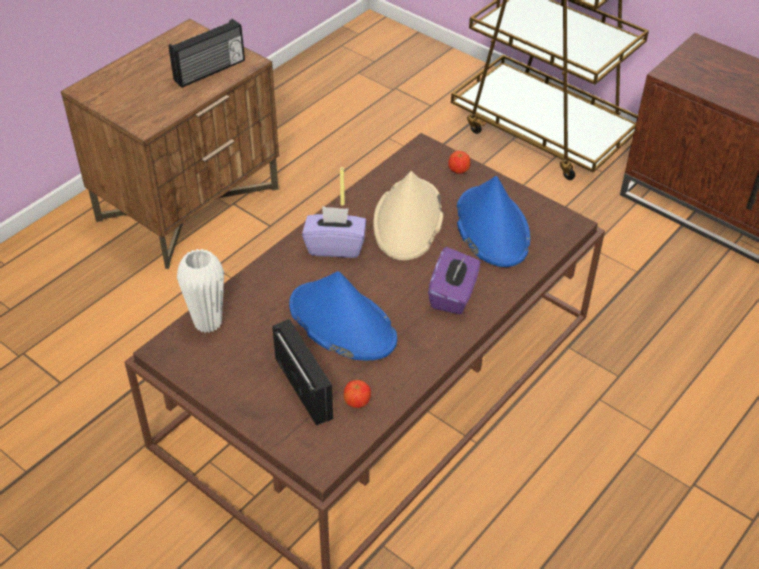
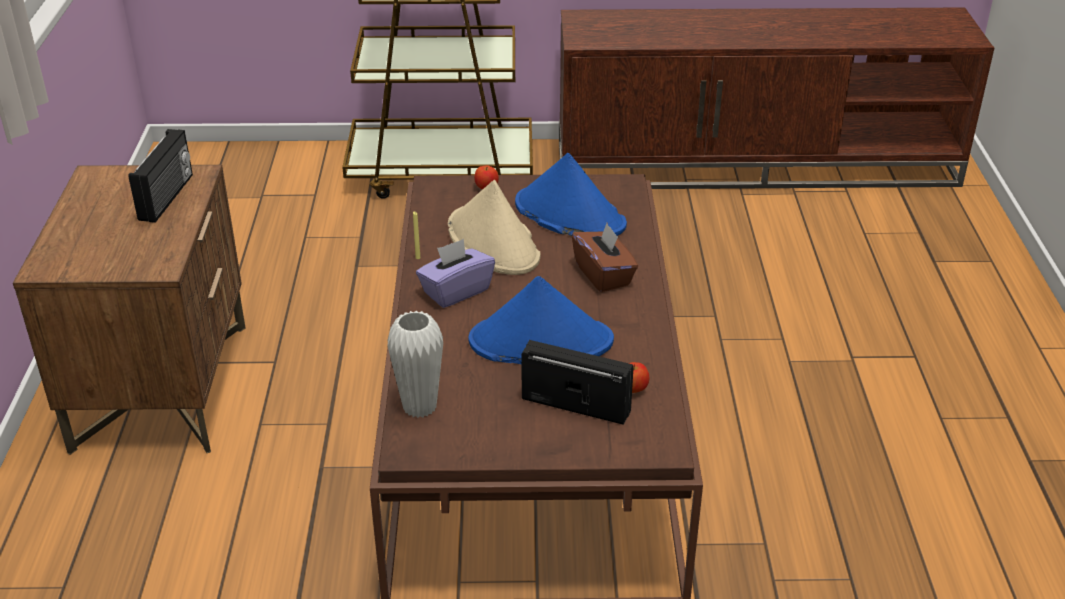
camera: 40 degrees left, 10 degrees down
(453, 295) = (604, 275): purple tissue box -> brown tissue box

